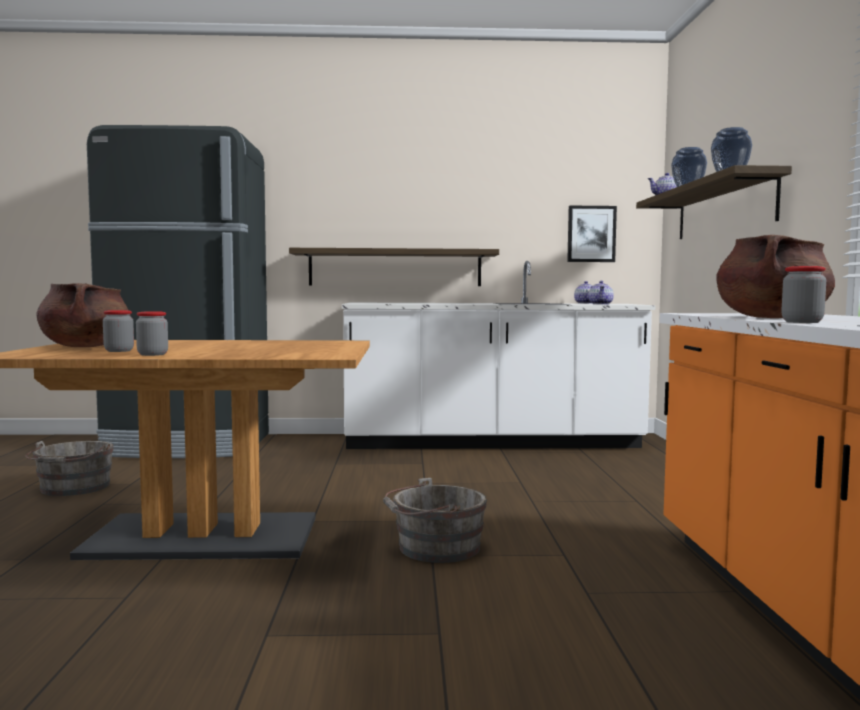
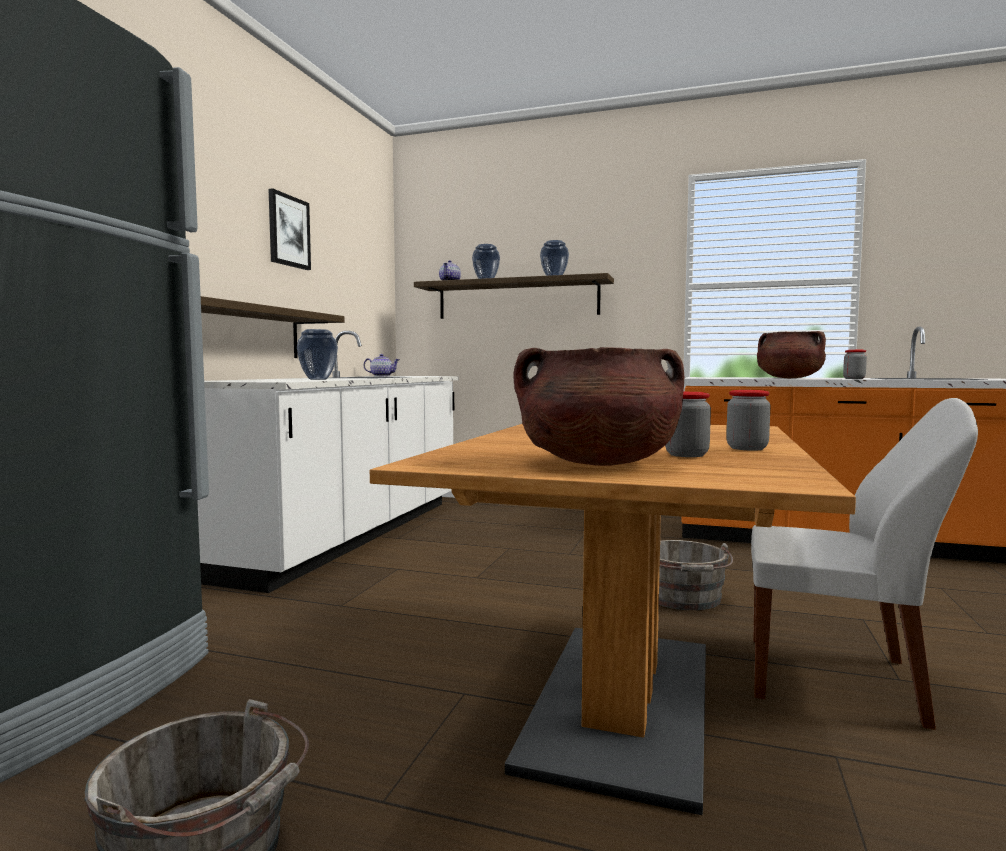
camera: 70 degrees left, 0 degrees up
(255, 607) = (838, 681): none -> white chair
(420, 303) = (317, 379): none -> vase
(591, 234) = (363, 306): picture -> picture (288, 231)
(601, 304) = (420, 376): teapot -> none

